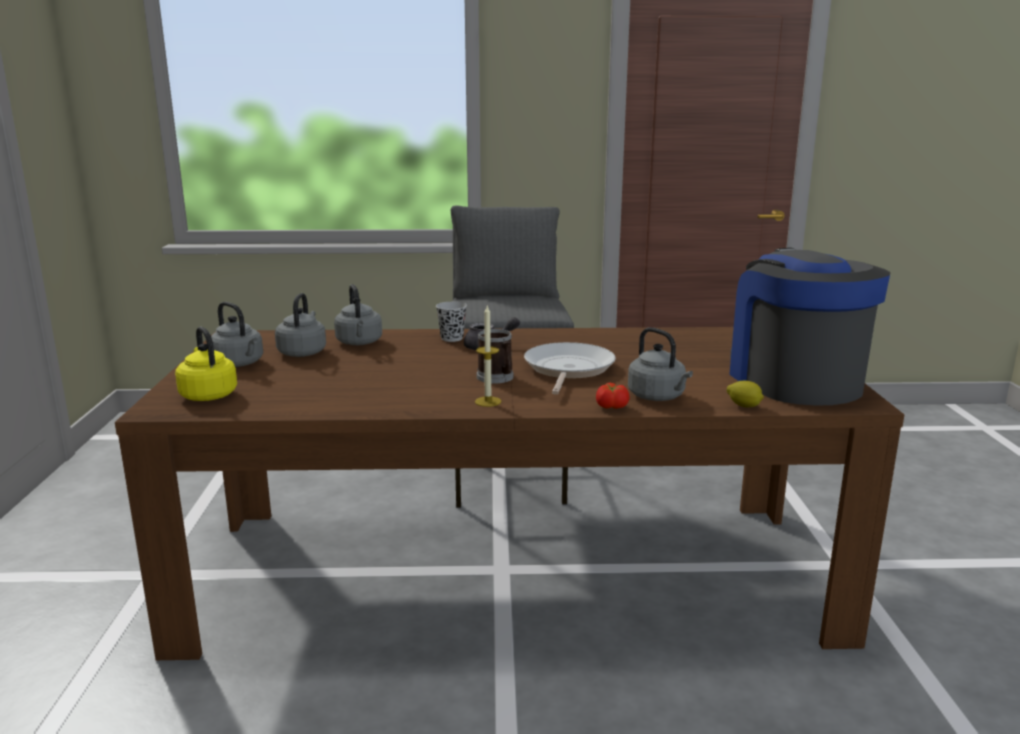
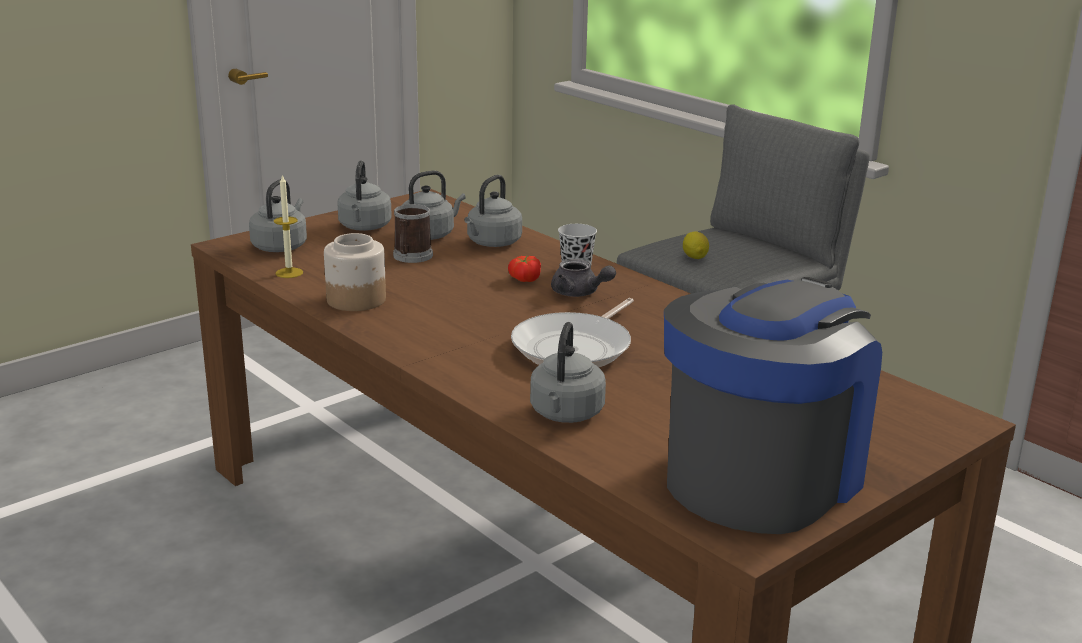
camera: 50 degrees right, 5 degrees up
(207, 395) = (281, 246): yellow kettle -> grey kettle
(371, 400) = (355, 300): none -> jar
(488, 401) = (423, 343): candle -> candle (289, 273)
(497, 378) = (494, 326): mug -> mug (411, 257)
(567, 369) = (576, 348): frying pan -> frying pan turned 150 degrees clockwise
(611, 407) = (496, 400): tomato -> tomato (524, 279)
(744, 406) = (613, 467): lemon -> lemon (695, 257)

